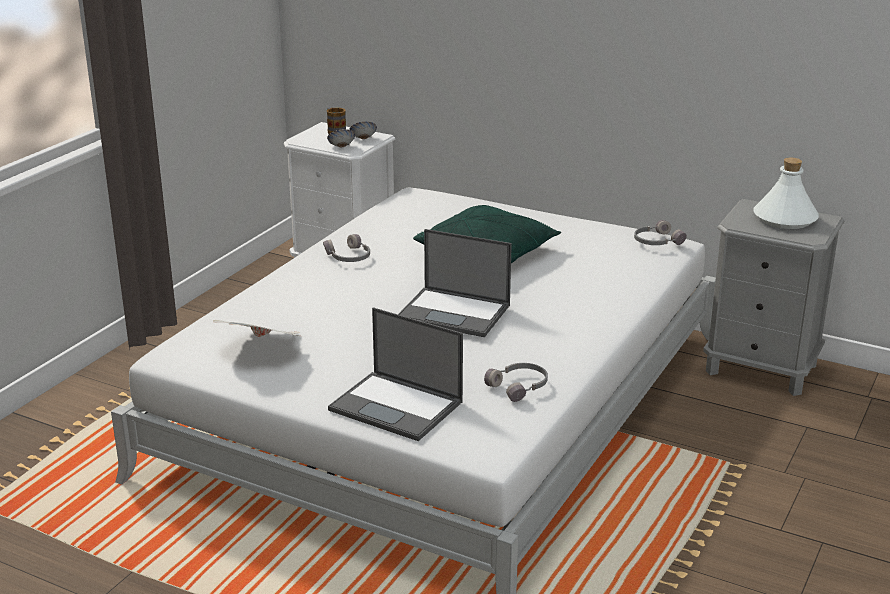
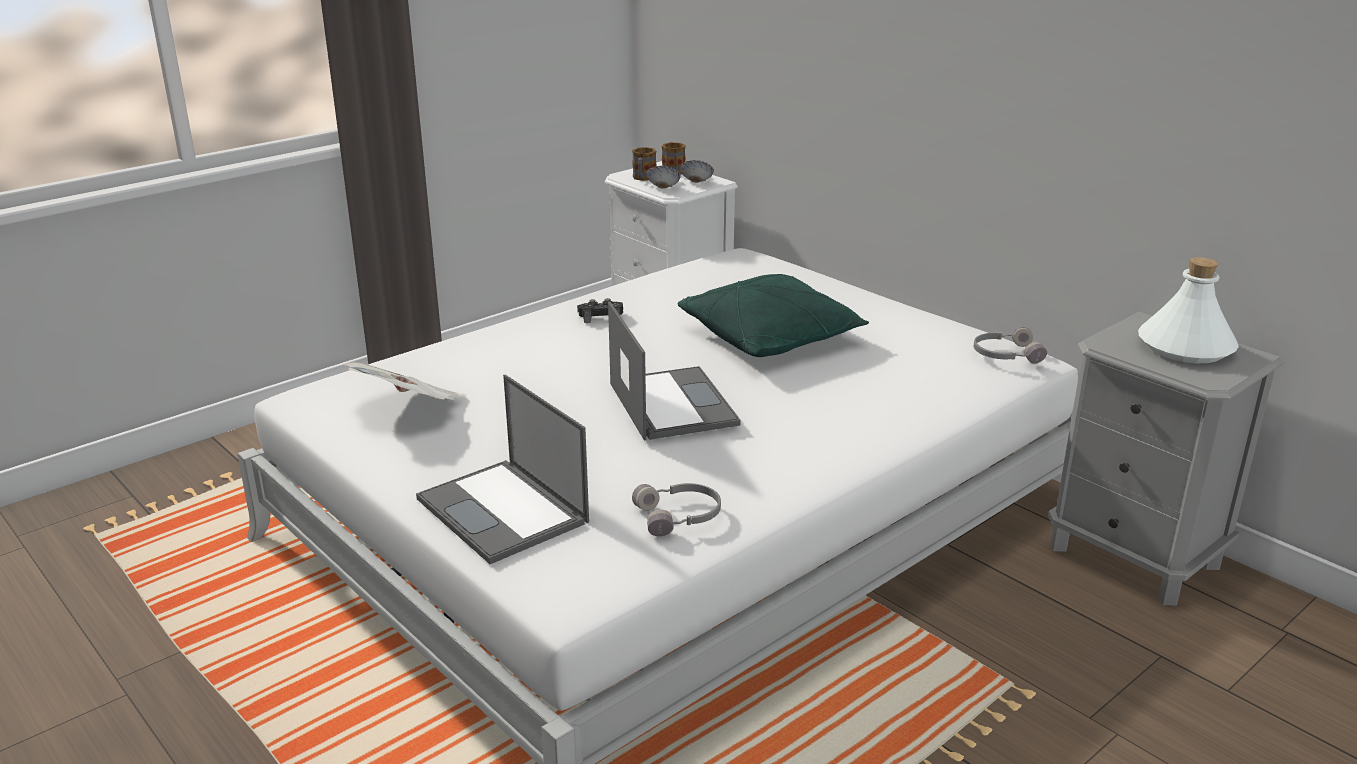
camera: 20 degrees right, 0 degrees up
(318, 140) = (643, 178): none -> mug
(348, 257) = (600, 316): grey headphones -> black game controller
(455, 312) = (671, 403): laptop -> laptop turned 150 degrees counterclockwise

